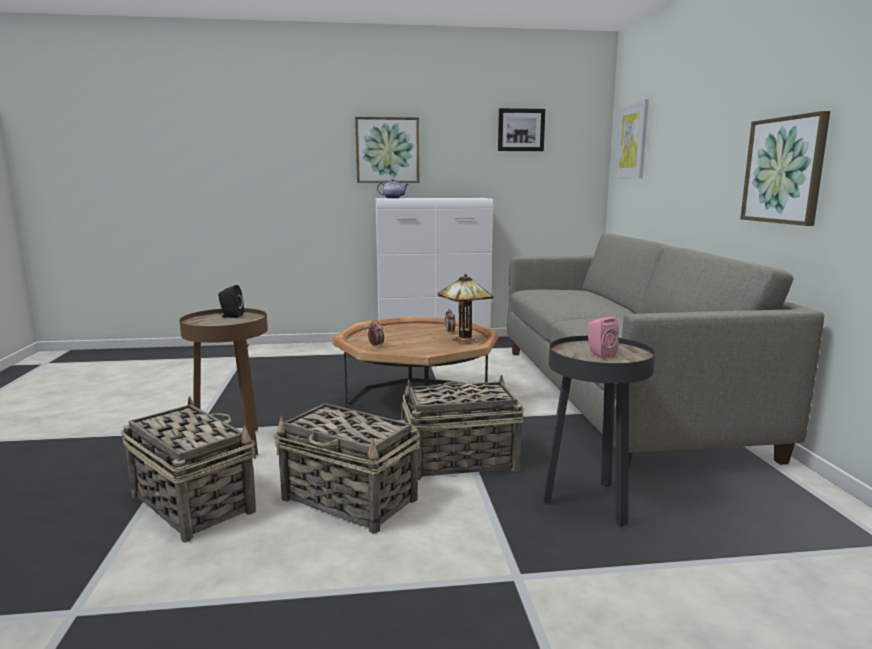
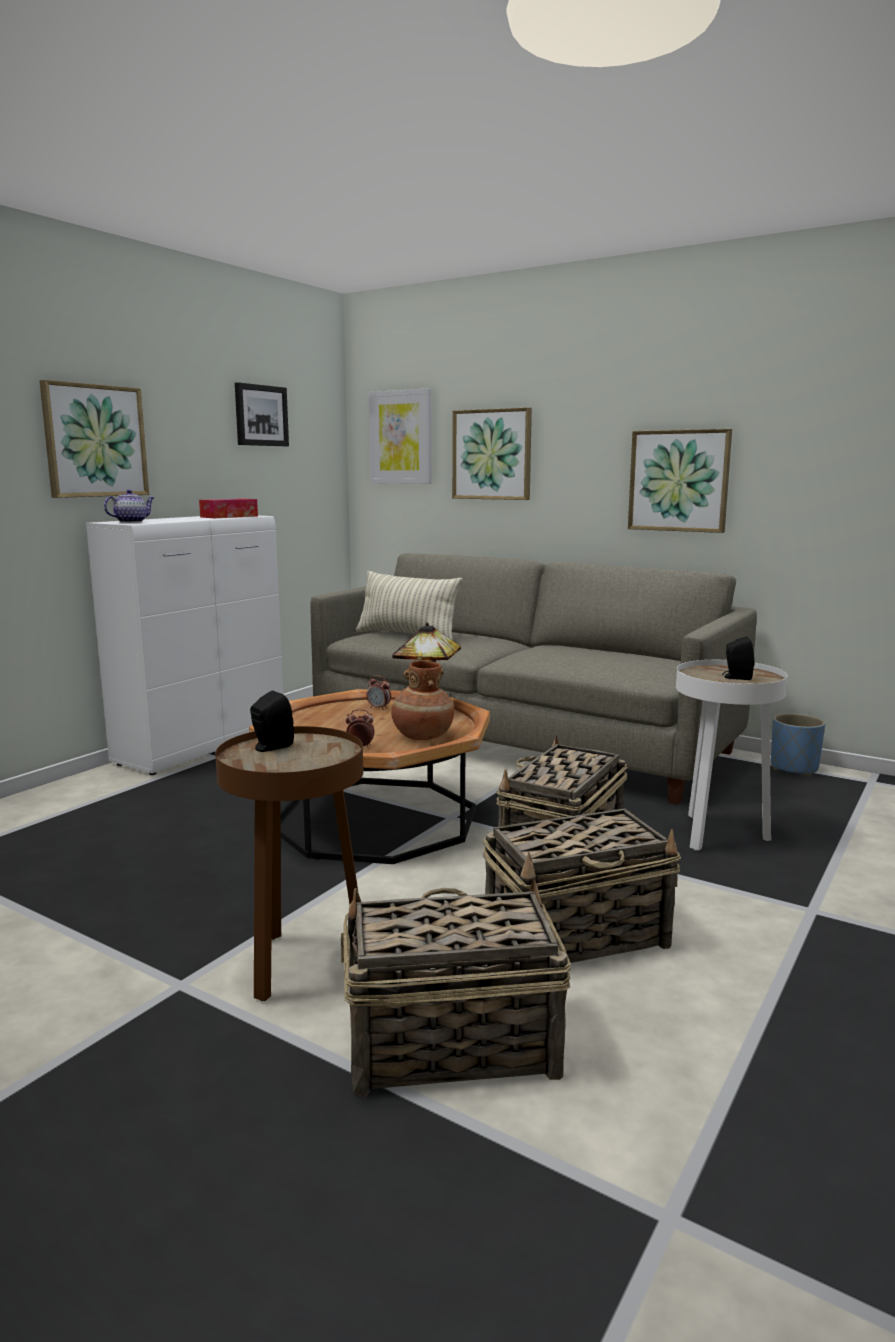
camera: 50 degrees left, 0 degrees up
(419, 350) = (422, 736): none -> brown vase
(463, 198) = (229, 516): none -> tissue box
(561, 294) = (407, 636): none -> pillow
(591, 504) = (719, 835): black side table -> white side table
(599, 355) = (736, 677): pink speaker -> black speaker
(673, 151) = (492, 454): none -> picture
(824, 499) = (794, 768): none -> blue planter

